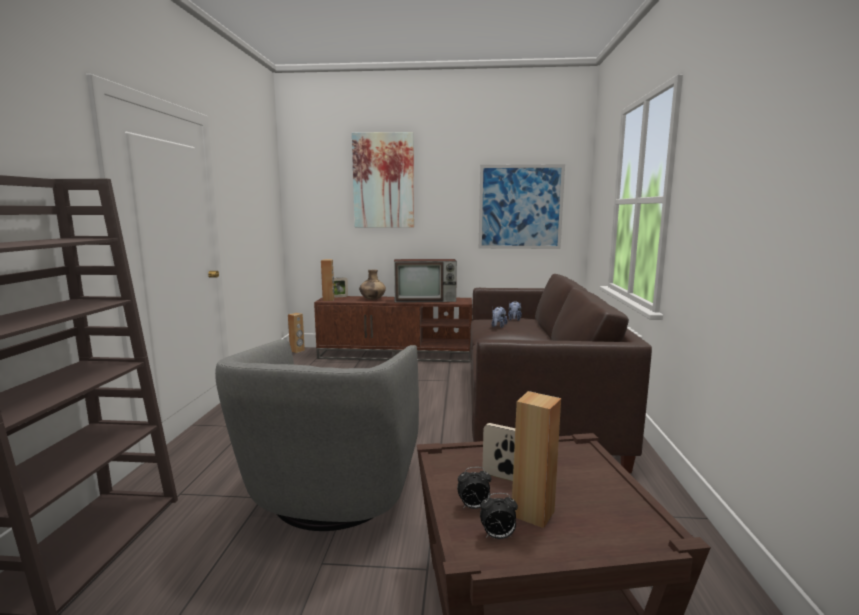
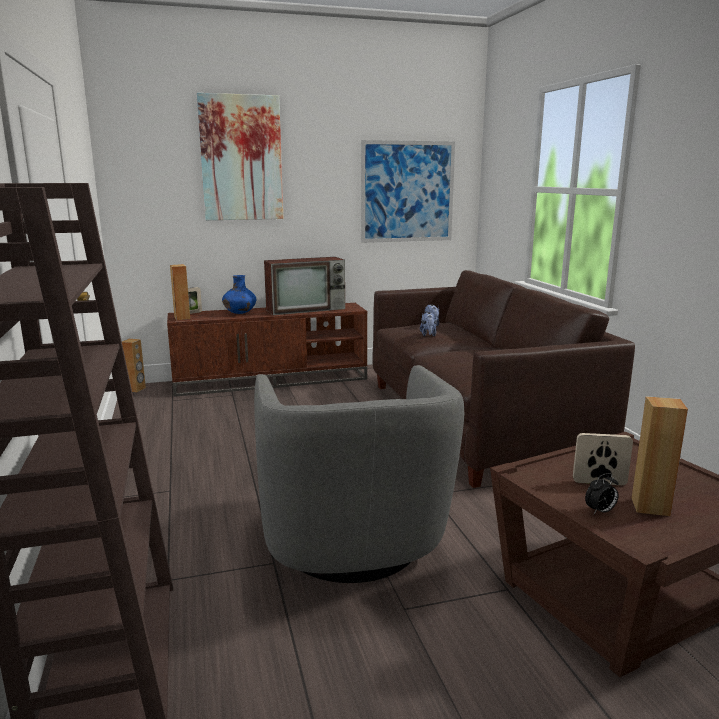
camera: 20 degrees left, 5 degrees up
(372, 299) = (239, 313): brown vase -> blue vase
(497, 536) = (645, 530): alarm clock -> none

